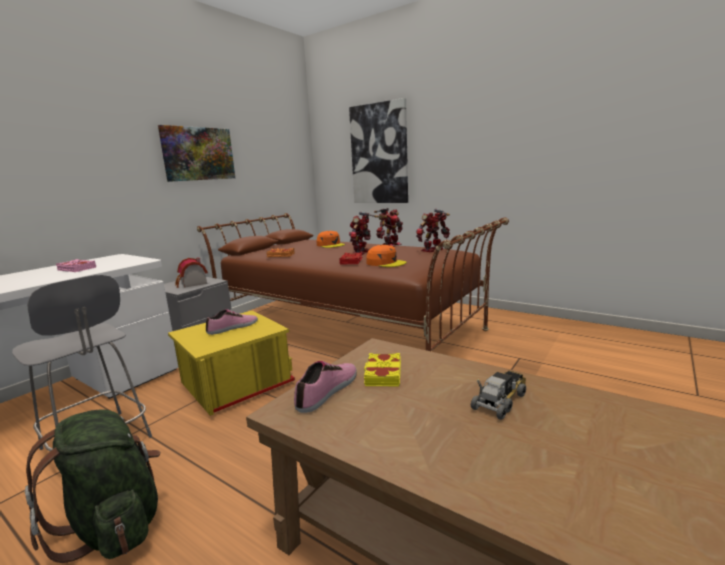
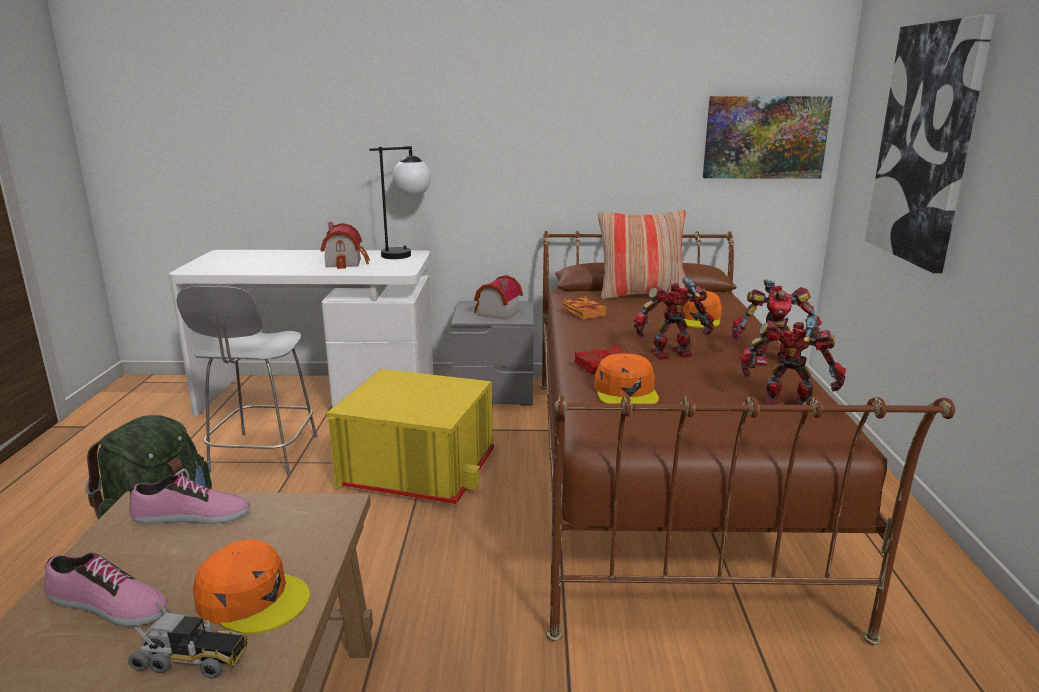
camera: 55 degrees right, 5 degrees up
(76, 269) = (346, 262): pink book -> toy house
(111, 257) = (407, 254): none -> table lamp
(198, 154) = (572, 120): picture -> picture (765, 137)
(233, 327) = (423, 395): shoe -> shoe (107, 606)
(281, 246) = (641, 294): none -> pillow
(382, 374) = (249, 538): yellow book -> none
(452, 379) = (252, 598): none -> orange cap

